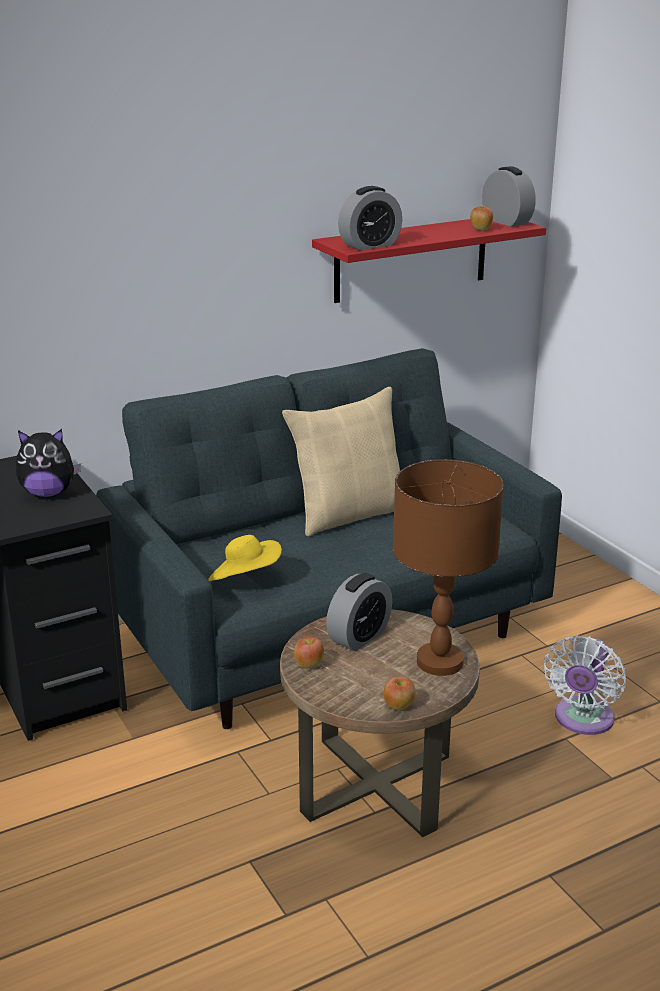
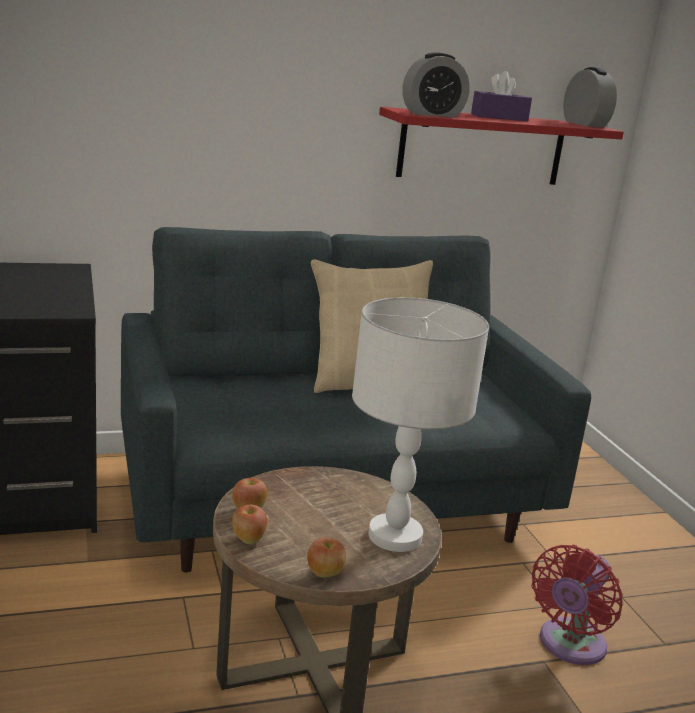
camera: 10 degrees right, 5 degrees down
(48, 493) = (50, 293): plush toy -> none
(245, 579) = (230, 417): yellow hat -> none
(359, 637) = (318, 493): alarm clock -> none
(427, 231) = (499, 117): none -> purple tissue box
(440, 662) = (395, 537): brown table lamp -> white table lamp
(481, 229) = (554, 123): apple -> apple (248, 539)
(582, 720) = (569, 646): white fan -> red fan

